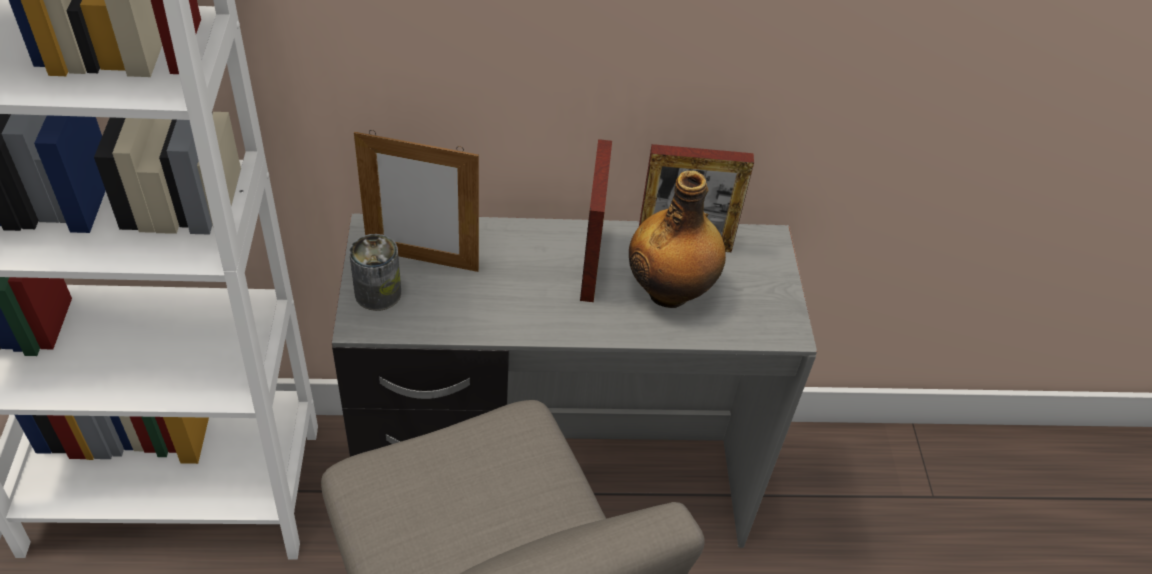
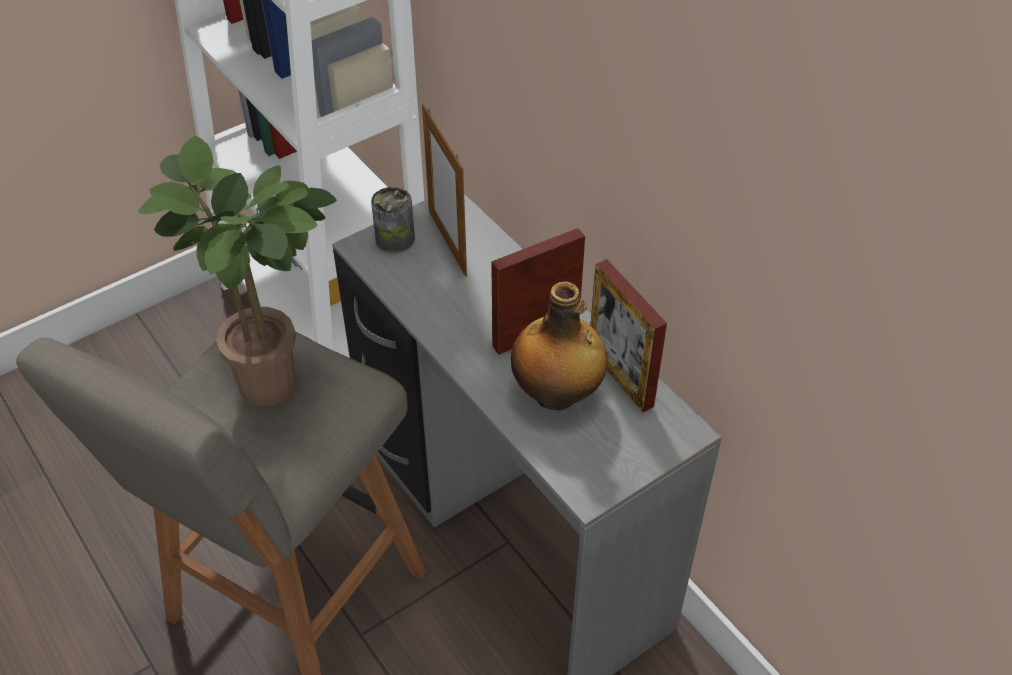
camera: 60 degrees right, 0 degrees up
(463, 490) = (278, 385): none -> potted plant

